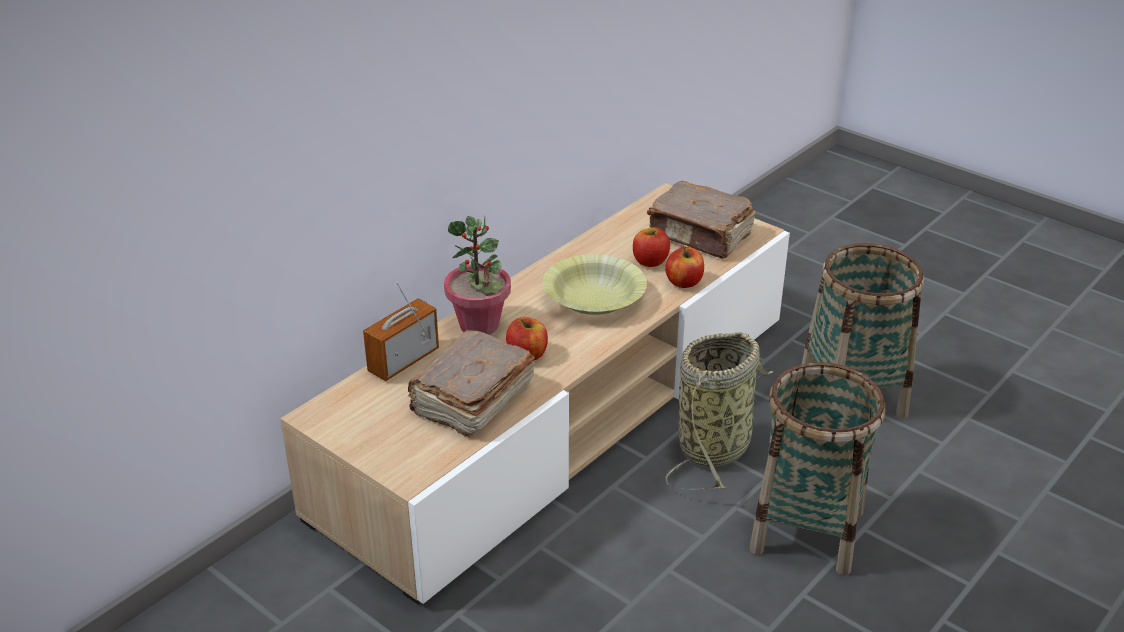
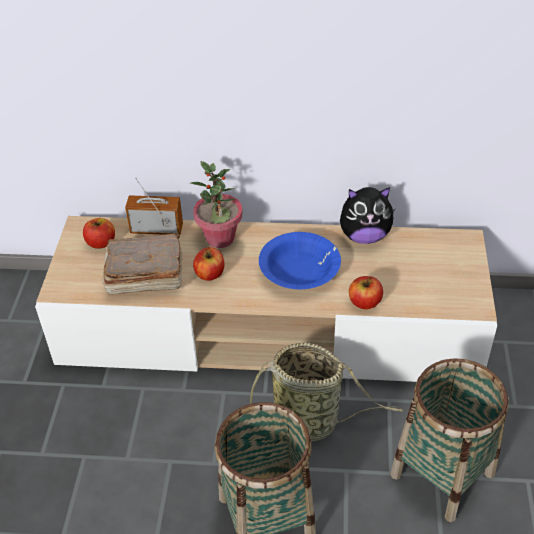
camera: 55 degrees right, 10 degrees up
(593, 242) = (364, 236): none -> plush toy
(594, 298) = (300, 270): yellow bowl -> blue bowl
(650, 261) = (371, 273): apple -> apple (101, 243)
(701, 235) = (434, 281): brown book -> none

